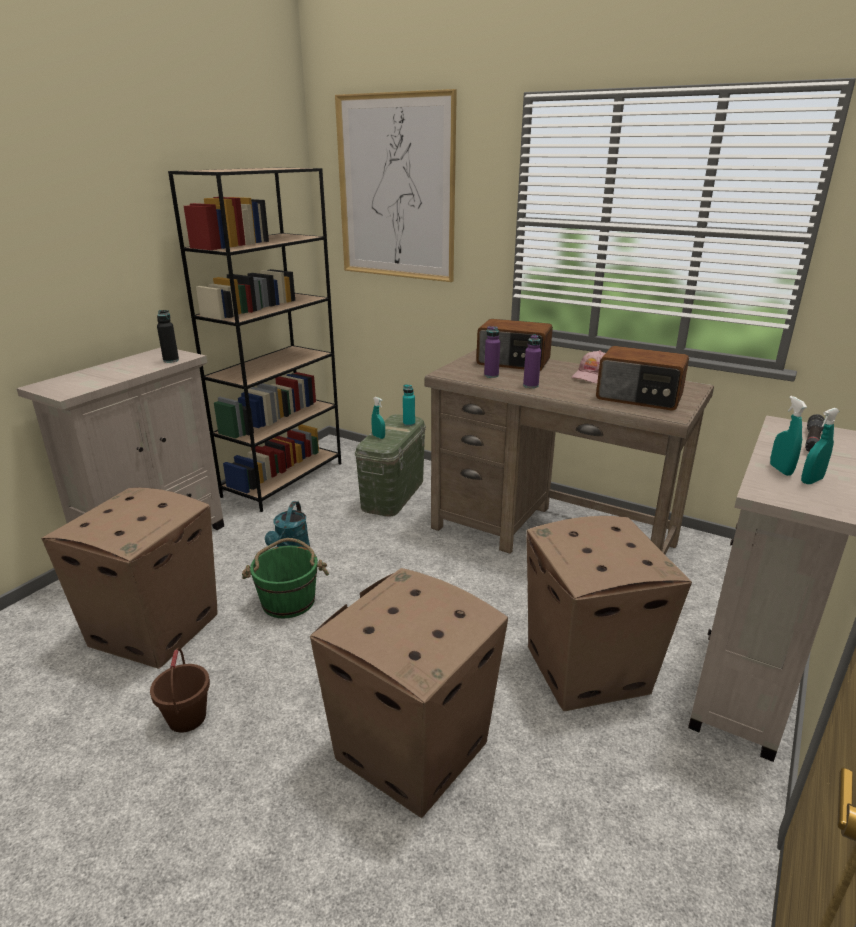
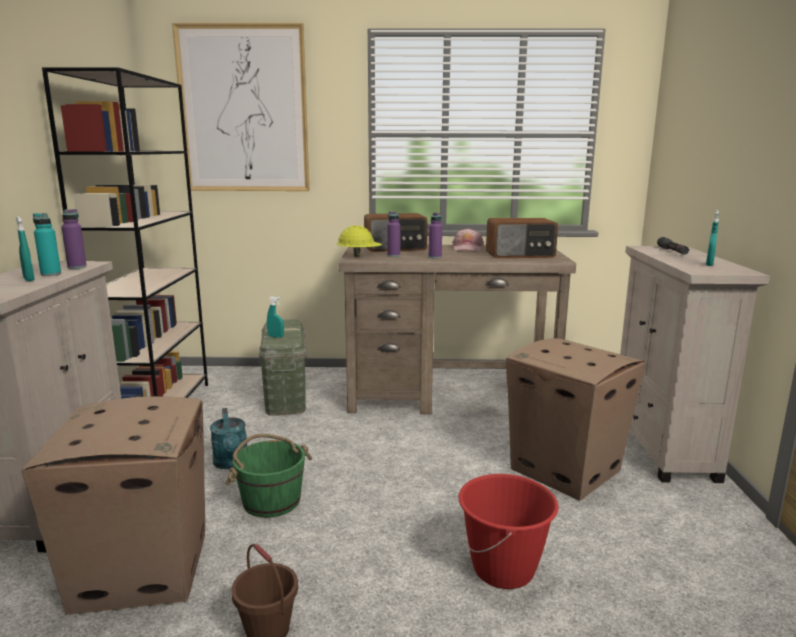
camera: 30 degrees left, 10 degrees down
(171, 360) = (77, 267): black bottle -> purple bottle
(409, 424) = (292, 324): turquoise bottle -> turquoise bottle (51, 274)
(410, 752) = (504, 569): cardboard box -> red bucket
(455, 370) = (359, 256): none -> yellow hard hat
(780, 470) = (686, 263): turquoise spray bottle -> turquoise spray bottle (29, 279)

